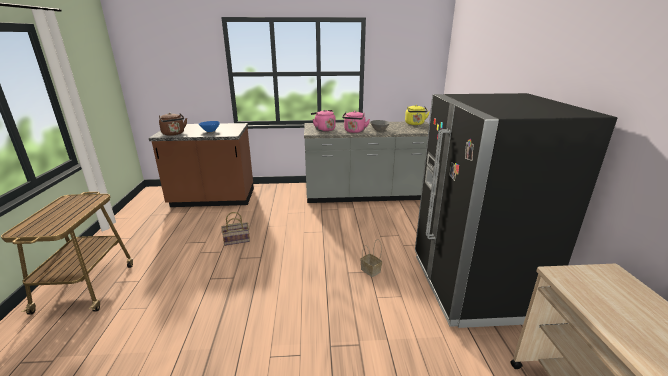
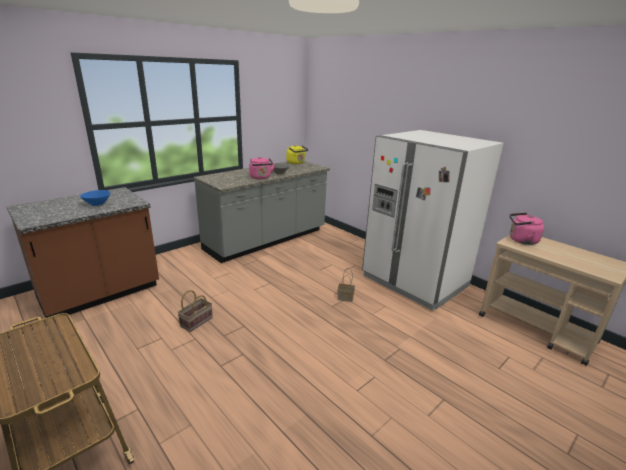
camera: 40 degrees left, 0 degrees up
(174, 134) = (50, 217): brown kettle -> none
(323, 129) = (228, 180): pink kettle -> pink kettle (521, 240)
(472, 286) = (414, 281): black fridge -> white fridge

